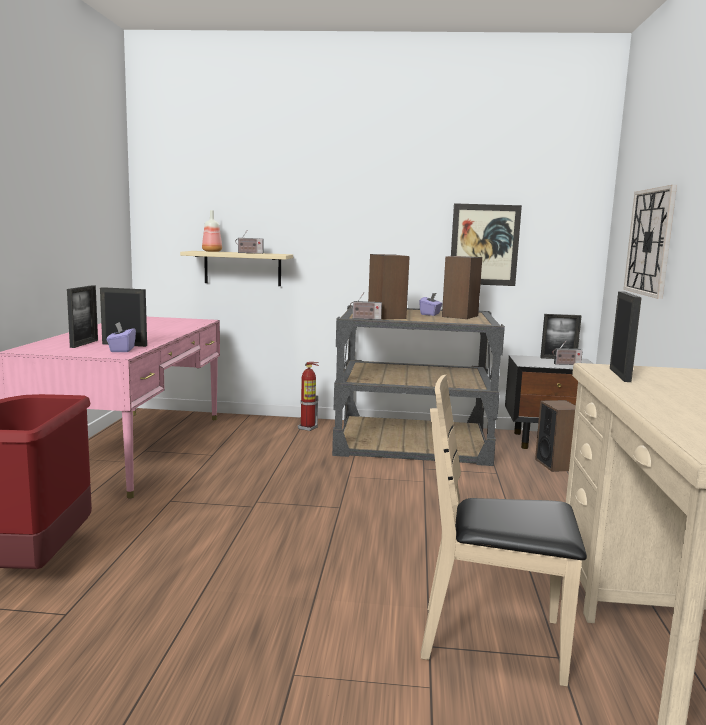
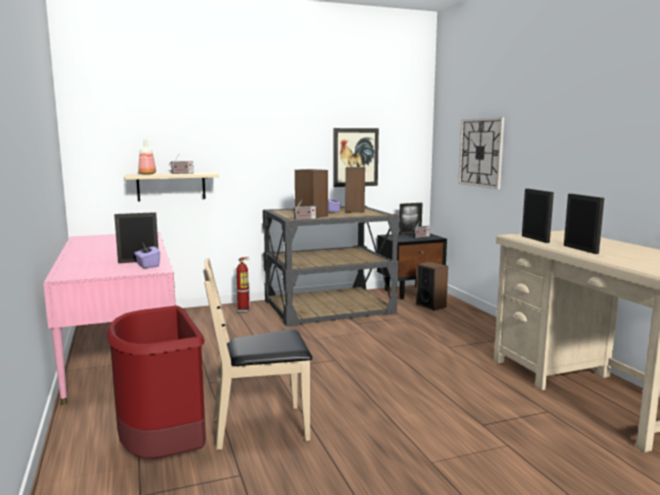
camera: 25 degrees left, 0 degrees up
(84, 344) = (102, 265): picture frame -> picture frame (580, 249)
(494, 641) = (510, 412): beige chair -> beige chair (261, 428)

